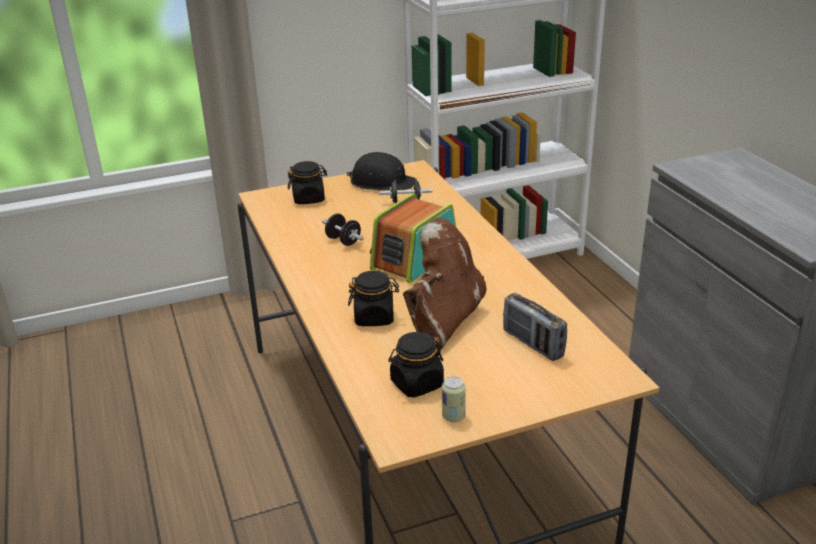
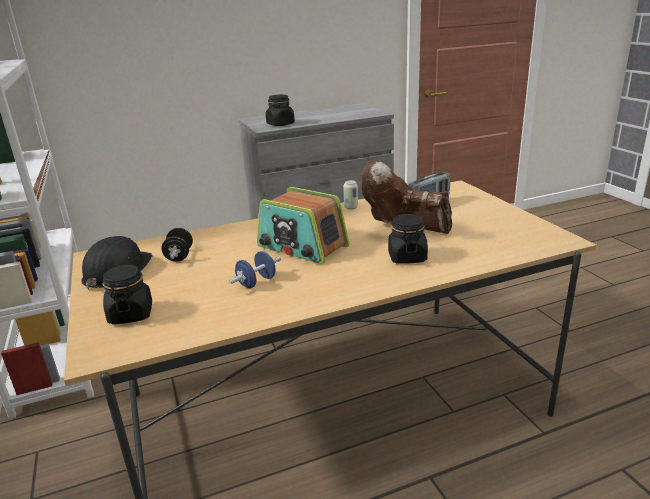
camera: 90 degrees left, 5 degrees down
(343, 241) = (256, 282): black dumbbell -> blue dumbbell
(416, 384) = (494, 237): black jar -> black jar (280, 124)
(453, 416) = (524, 225): can -> can (351, 207)

